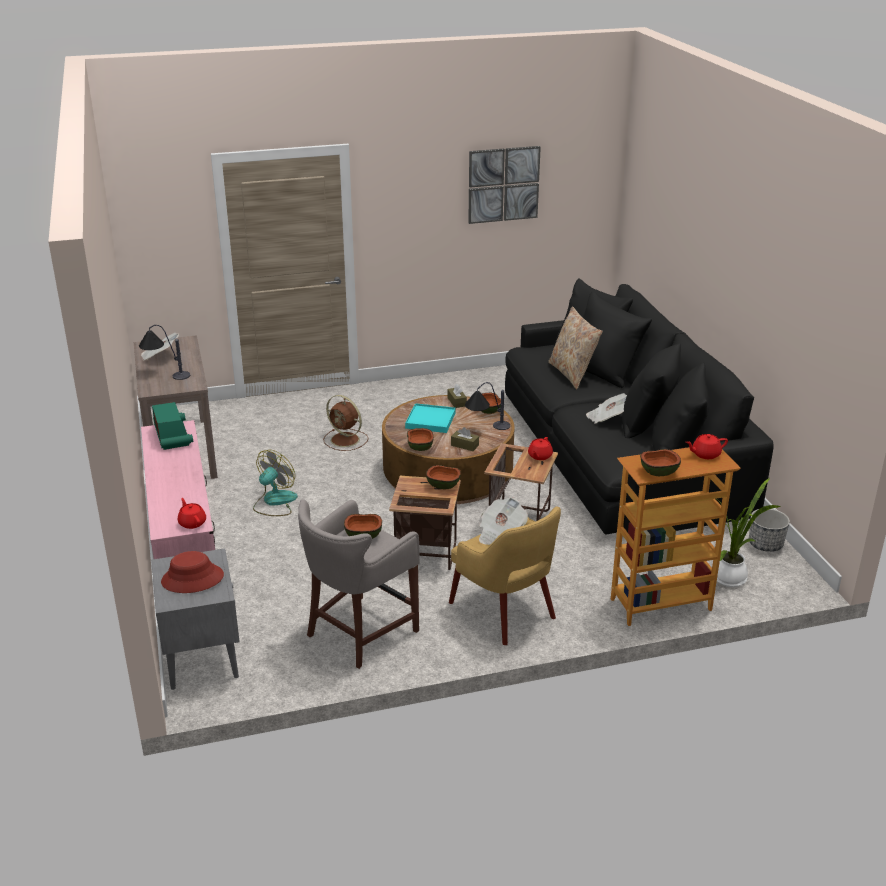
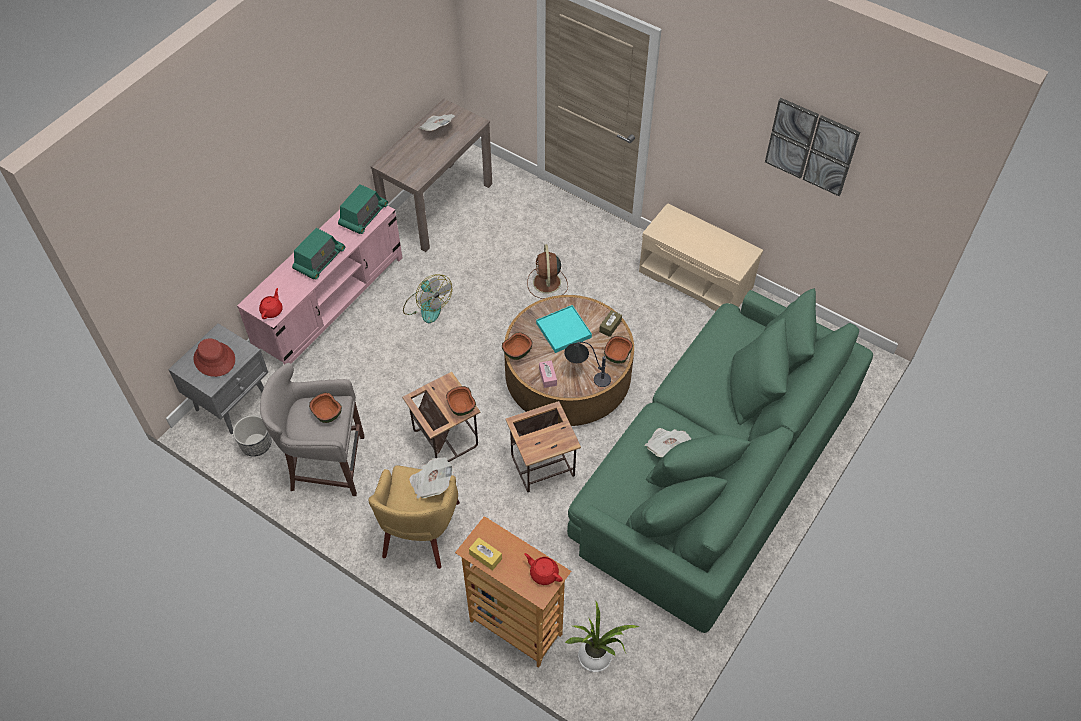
camera: 50 degrees right, 25 degrees up
(165, 373) = (416, 152): table lamp -> none
(180, 476) = (319, 260): none -> radio
(274, 502) = (427, 306): fan -> fan turned 60 degrees clockwise
(442, 384) = (697, 279): none -> beige bench
(464, 445) = (547, 377): brown tissue box -> pink tissue box
(539, 456) = (561, 438): red teapot -> none
(572, 374) = (721, 375): beige pillow -> none
(619, 452) = (714, 470): black sofa -> green sofa
(659, 472) = (485, 556): bowl -> yellow tissue box
(765, 544) = (671, 658): planter -> planter (256, 445)

